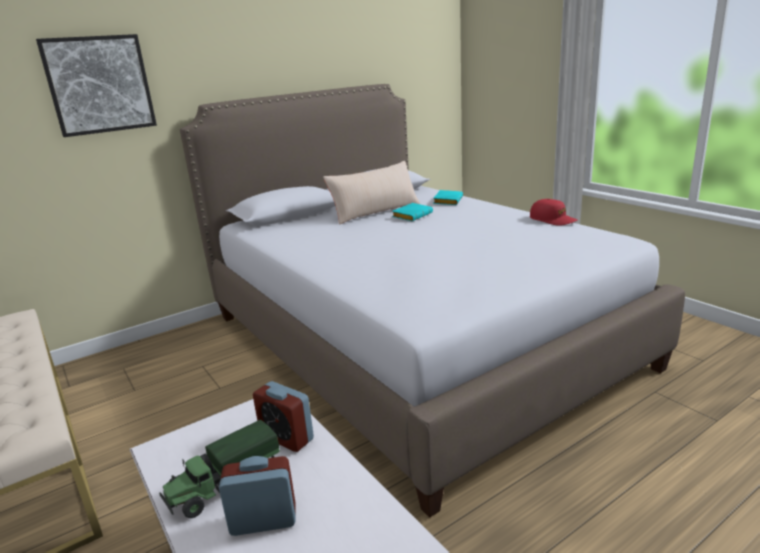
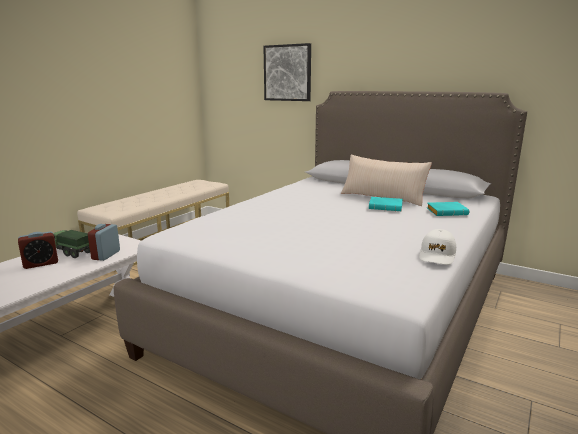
camera: 65 degrees right, 5 degrees down
(263, 520) = (41, 264): alarm clock -> alarm clock turned 90 degrees clockwise
(552, 220) = (437, 255): red cap -> white cap

